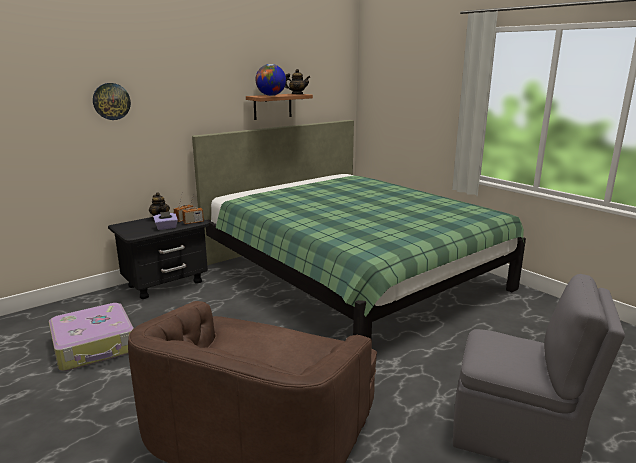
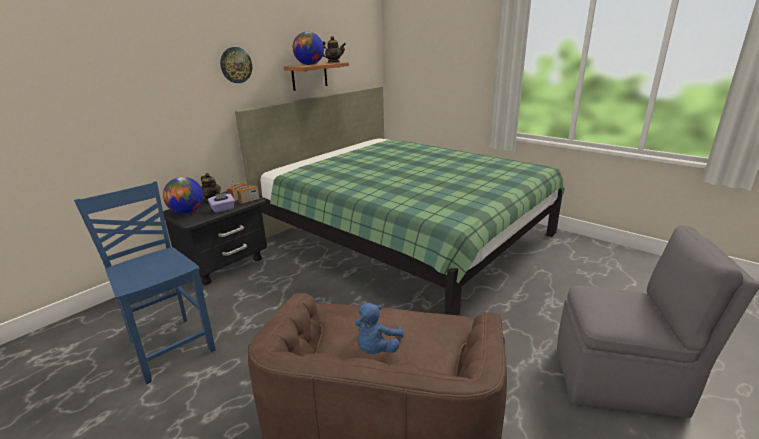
camera: 10 degrees left, 5 degrees up
(95, 346) = (171, 346): suitcase -> blue chair
(111, 101) = (146, 78): wall clock -> wall clock (236, 65)
(134, 227) = (187, 212): none -> globe
(253, 357) = (376, 349): none -> blue plush toy

